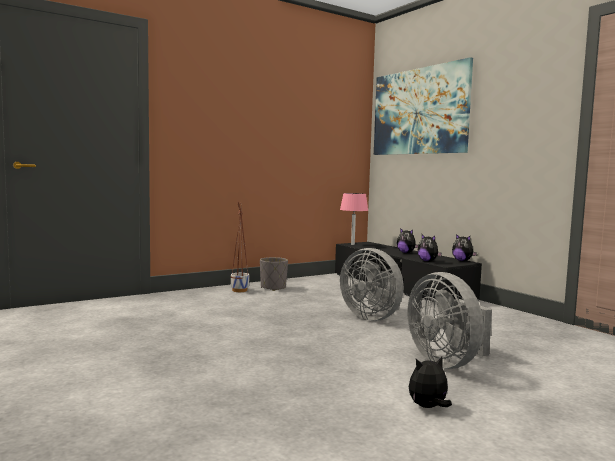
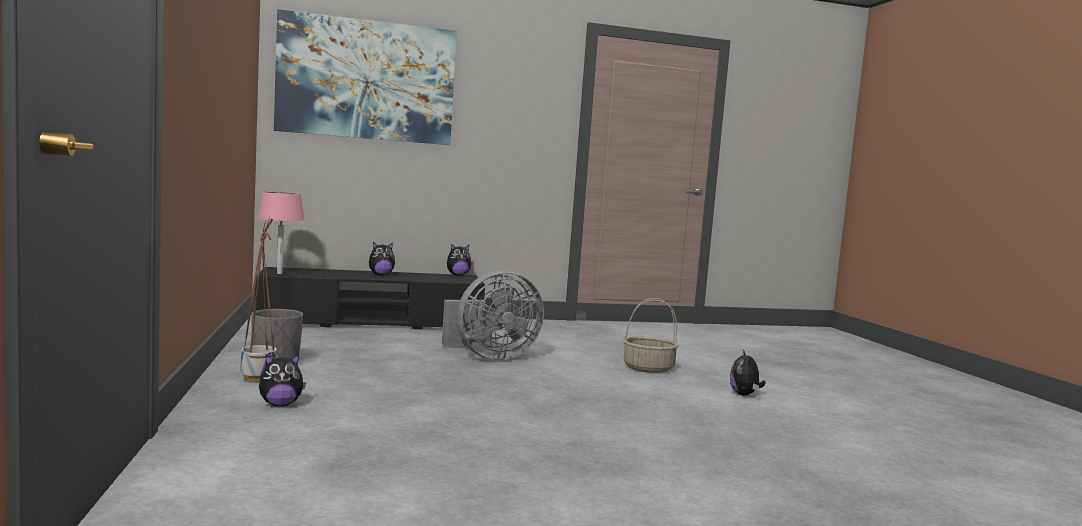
camera: 70 degrees left, 0 degrees up
(428, 261) = (445, 280): plush toy -> plush toy (280, 404)
(447, 362) = (648, 368): grey fan -> basket

